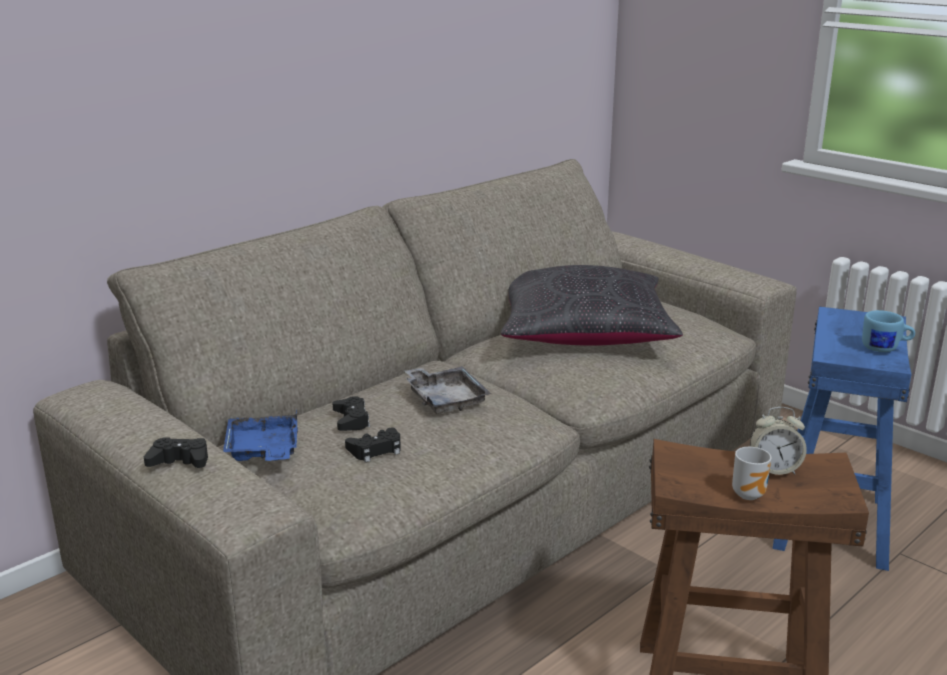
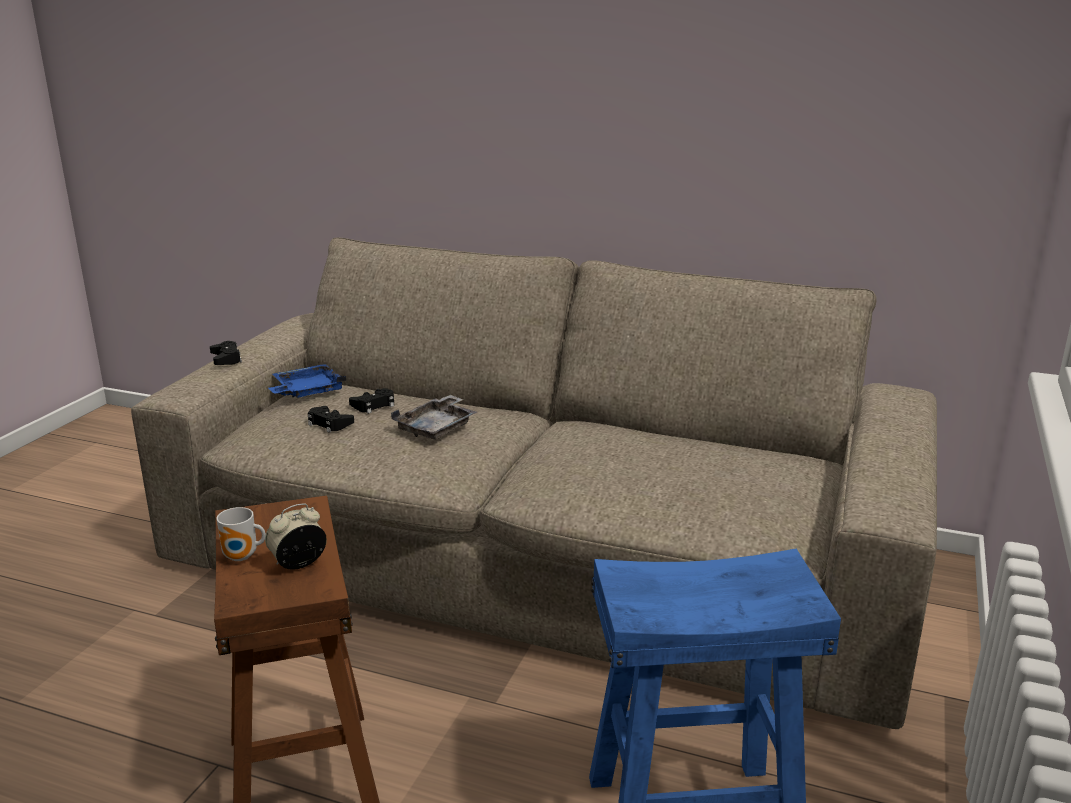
camera: 65 degrees right, 0 degrees up
(583, 332) = (653, 456): black pillow -> none
(774, 469) = (299, 564): alarm clock -> alarm clock turned 75 degrees clockwise
(885, 349) = (699, 611): blue mug -> none

